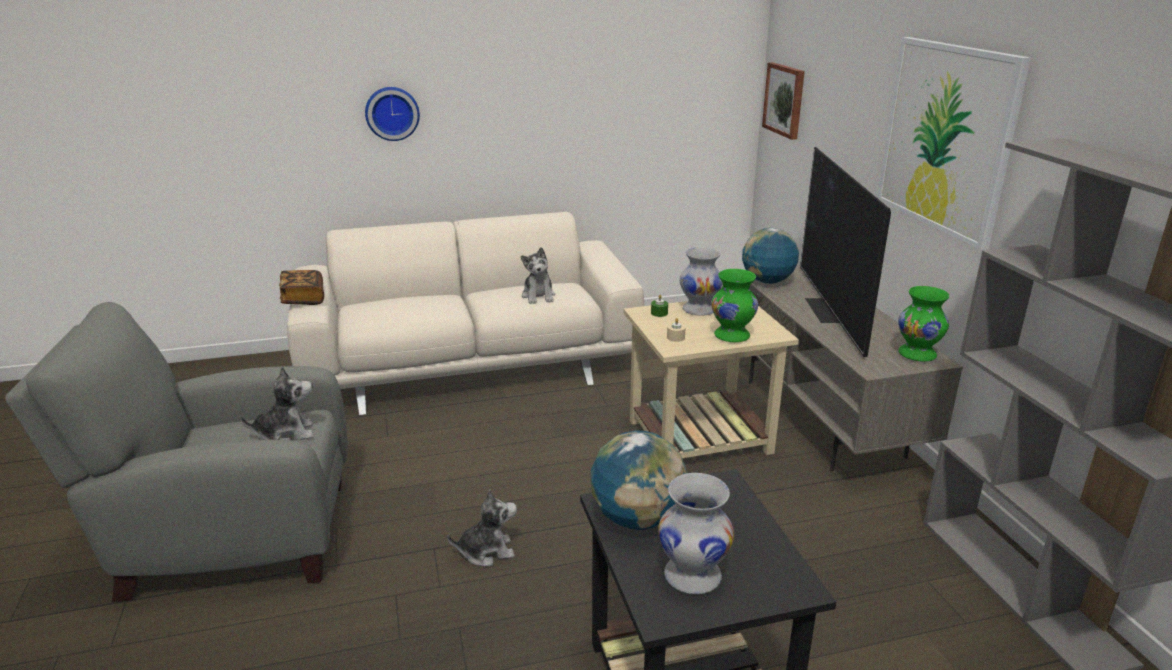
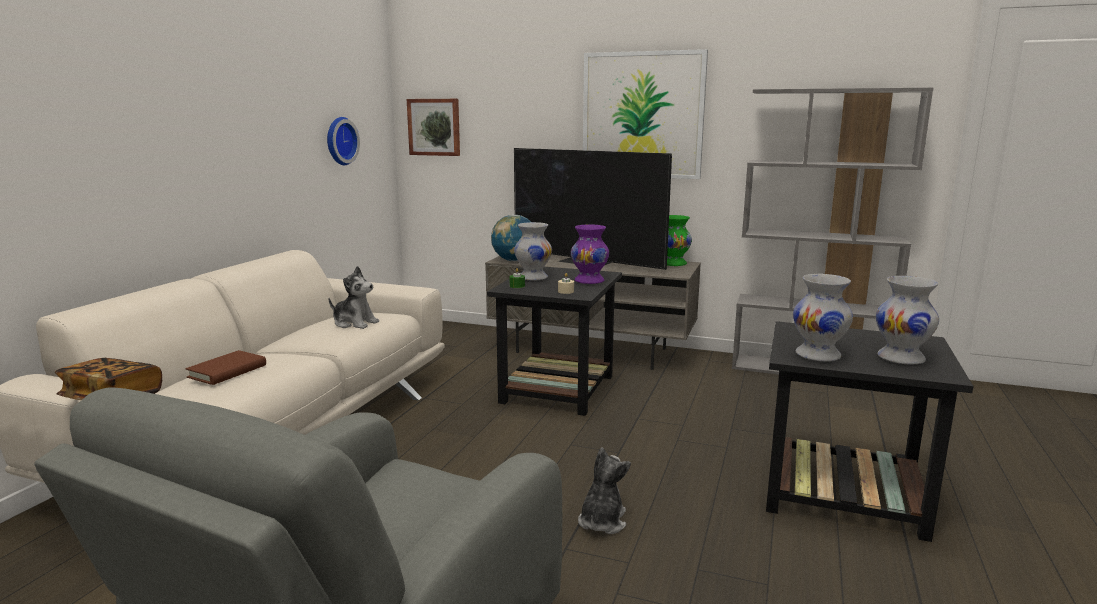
camera: 55 degrees left, 10 degrees down
(285, 434) = (420, 490): plush toy -> none
(392, 113) = (101, 143): wall clock -> wall clock (339, 141)
(399, 304) = (227, 371): none -> brown book
(637, 518) = (819, 355): globe -> white vase
(698, 436) = (557, 389): beige side table -> black side table
(732, 336) = (590, 281): green vase -> purple vase

